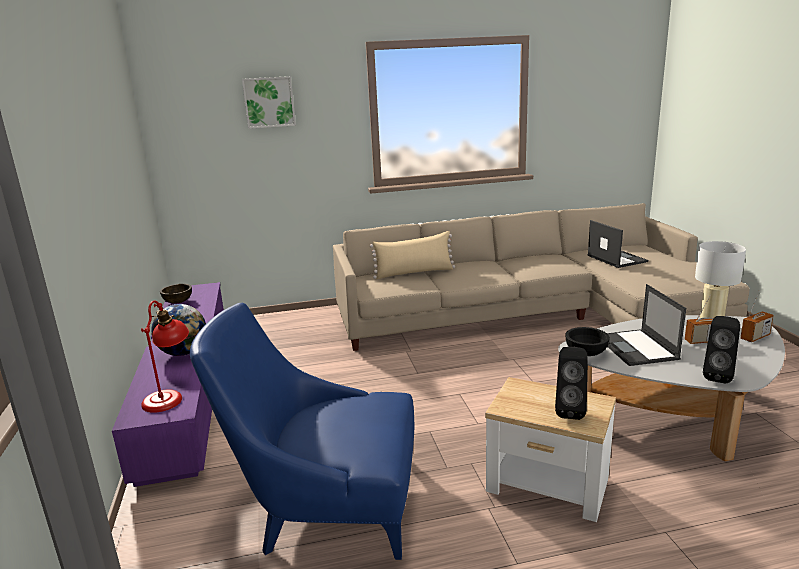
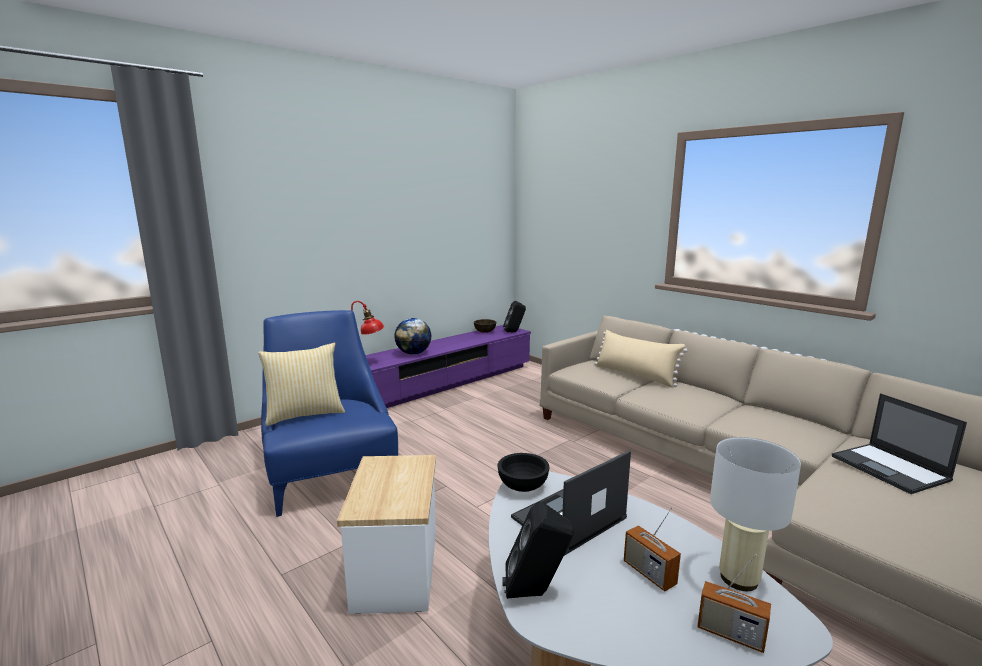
camera: 60 degrees right, 5 degrees down
(269, 102) = (591, 189): picture -> none
(333, 440) = (305, 414): none -> pillow
(569, 410) = (383, 494): black speaker -> black speaker (514, 332)
(616, 258) = (890, 469): laptop -> laptop turned 120 degrees clockwise

